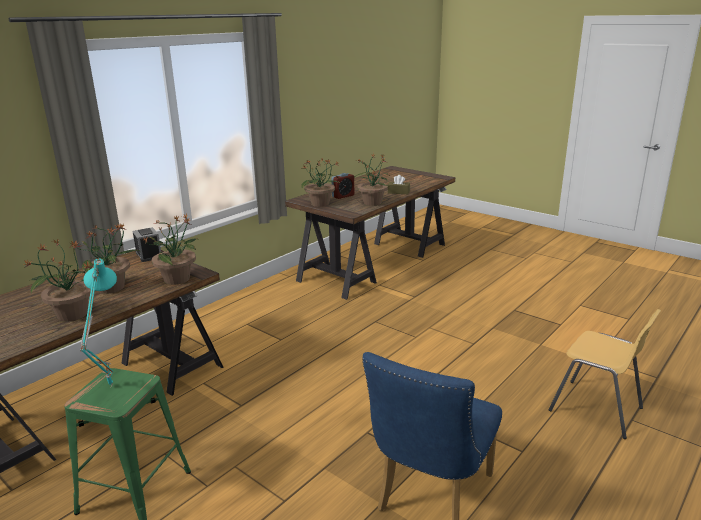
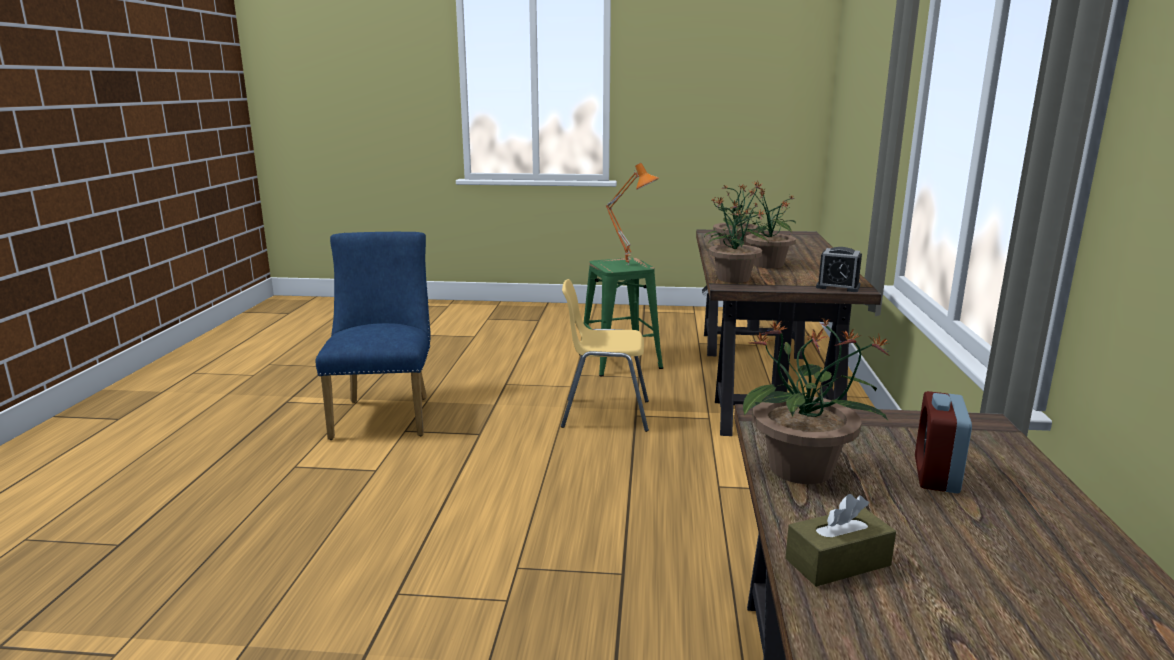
camera: 145 degrees right, 5 degrees down
(109, 386) = (629, 264): turquoise table lamp -> orange table lamp
(320, 204) = (902, 425): potted plant -> none
(596, 409) = (172, 542): yellow chair -> yellow chair (605, 414)

